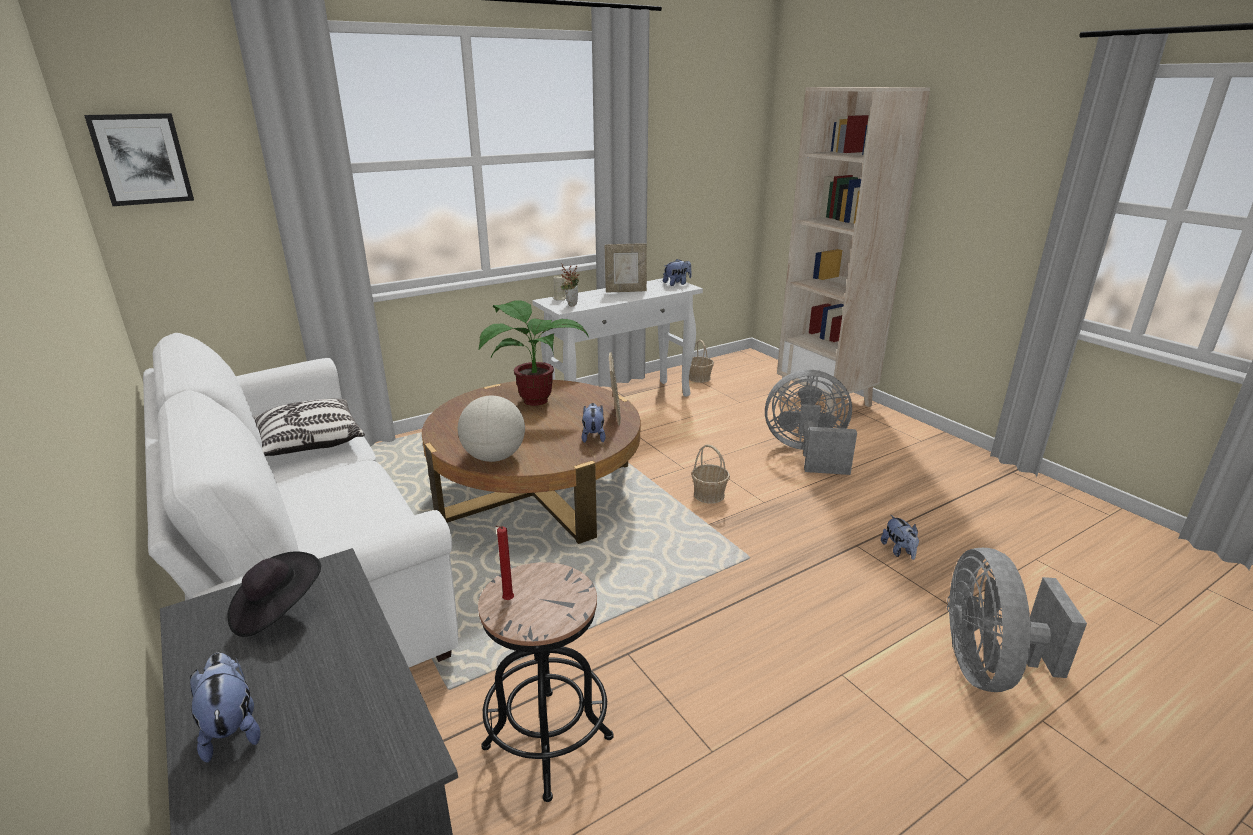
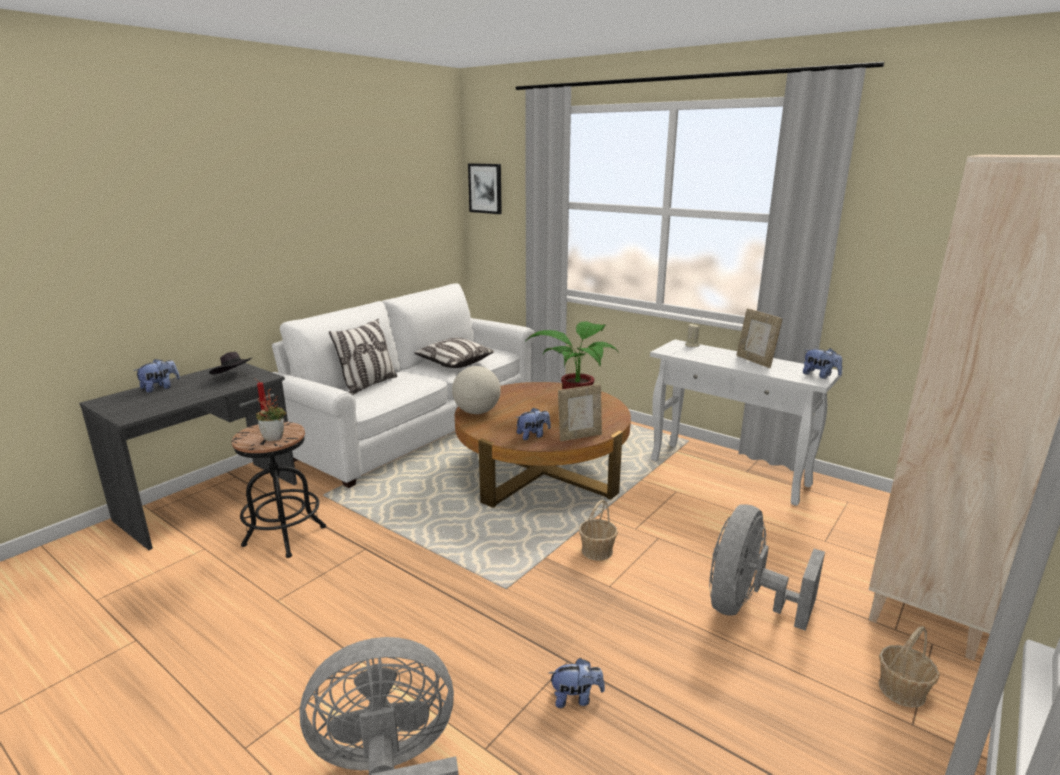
camera: 70 degrees right, 5 degrees down
(307, 523) = (368, 385): none -> pillow
(571, 304) = (682, 350): potted plant -> potted plant (275, 438)
(699, 378) = (853, 505): basket -> basket (902, 690)
(807, 453) = (747, 607): grey fan -> grey fan turned 135 degrees counterclockwise
(899, 551) = (576, 698): plush toy -> plush toy turned 150 degrees counterclockwise

